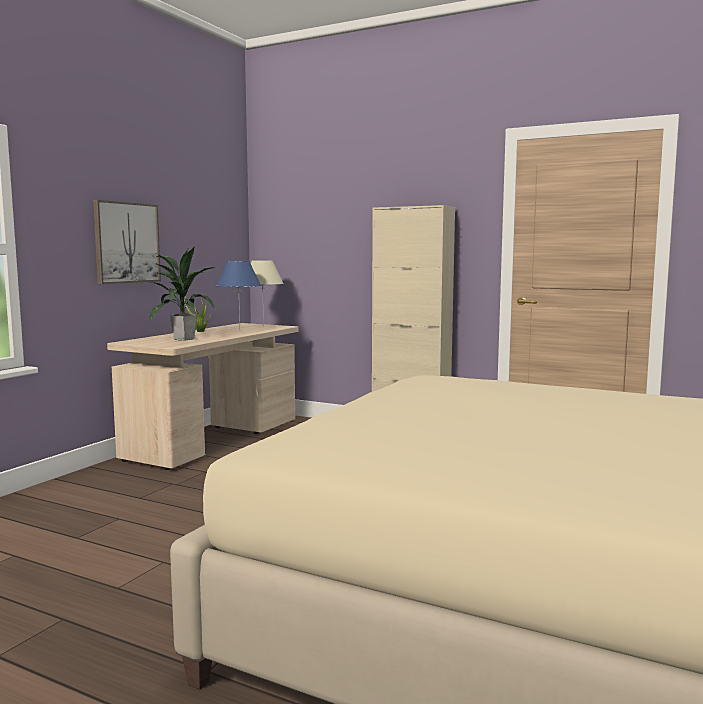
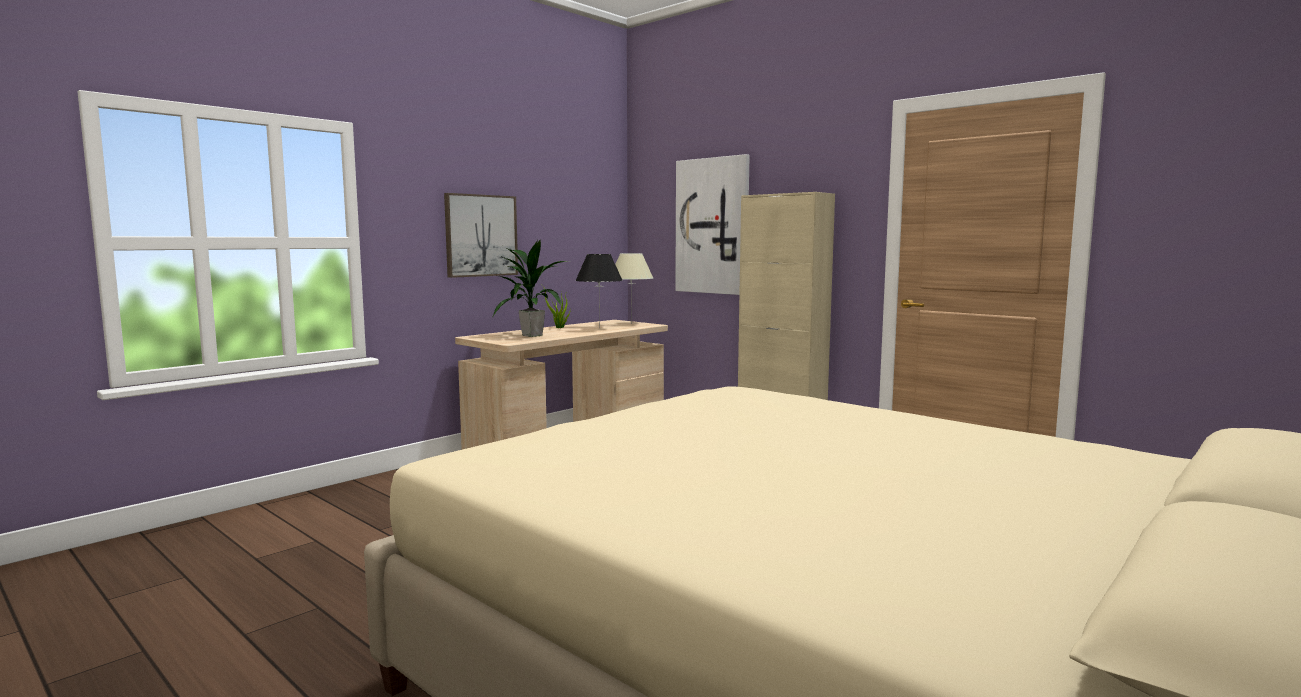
camera: 15 degrees right, 0 degrees up
(239, 331) = (599, 328): blue table lamp -> black table lamp
(337, 235) = (712, 226): none -> picture

